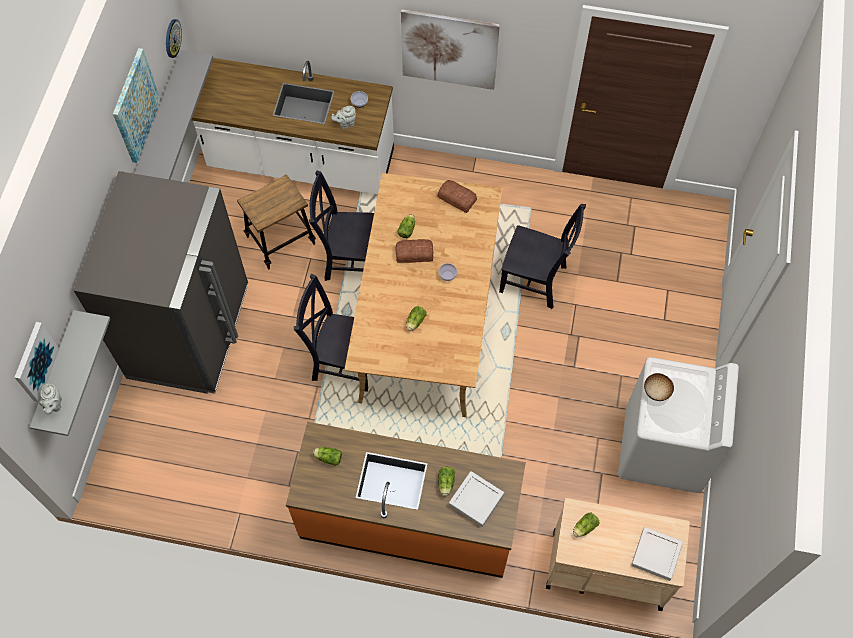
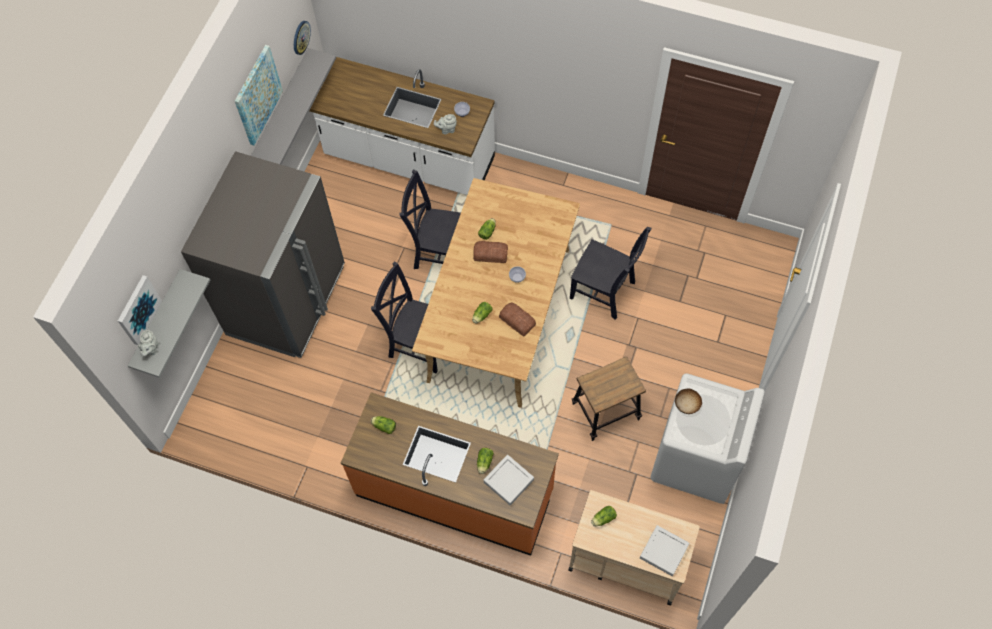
camera: 10 degrees right, 0 degrees up
(280, 240) = (380, 228): stool -> stool (605, 411)
(449, 49) = (545, 73): picture -> none
(457, 198) = (537, 208): bread -> bread (517, 320)

